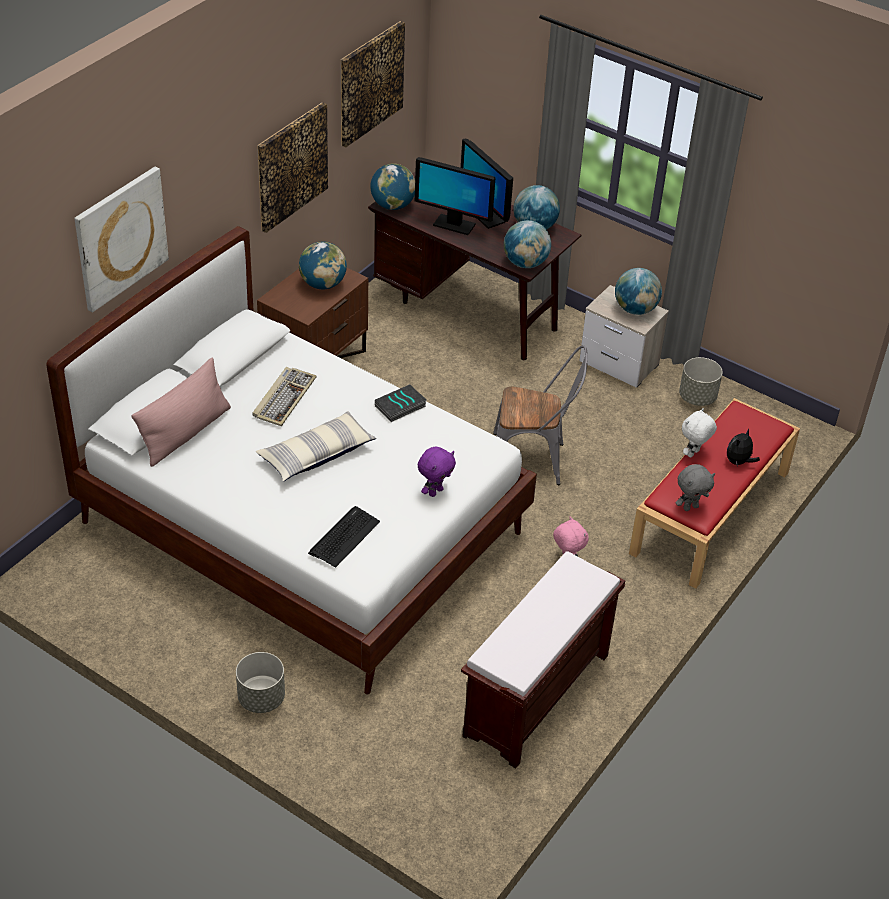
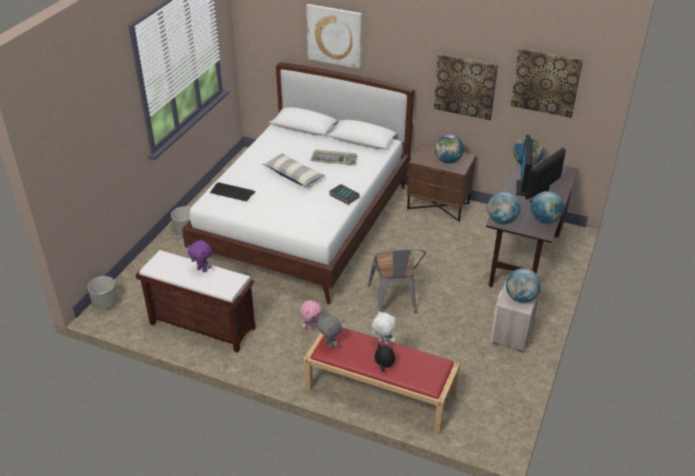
camera: 80 degrees right, 5 degrees down
(186, 433) = (296, 136): pink pillow -> none
(435, 491) = (277, 217): purple plush toy -> purple plush toy (202, 269)
(697, 397) = (498, 375): grey planter -> grey planter (105, 303)

